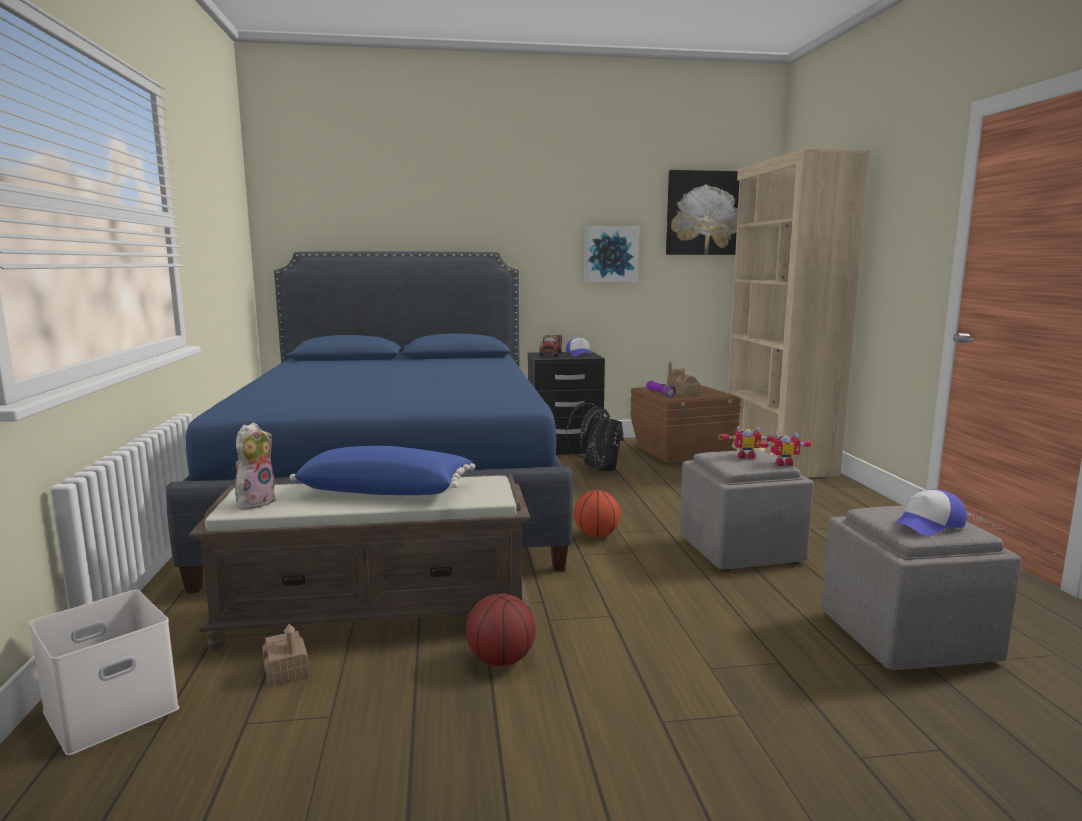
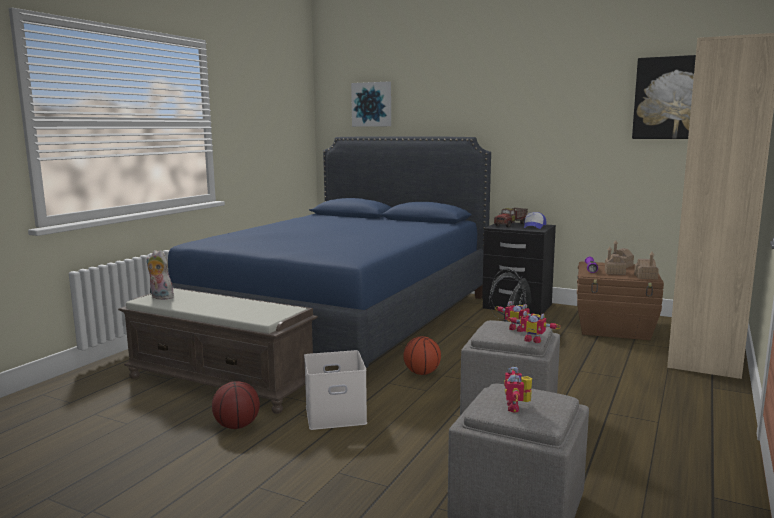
camera: 35 degrees right, 0 degrees up
(109, 712) = (61, 391): white storage box -> white storage box (334, 415)
(255, 502) = (160, 297): plush toy -> plush toy turned 120 degrees counterclockwise
(286, 671) = (142, 397): toy house -> toy house (645, 277)
(386, 491) = (226, 304): blue pillow -> none
(610, 254) = (577, 138): picture -> picture (372, 104)
(928, 525) = (517, 407): cap -> toy robot

